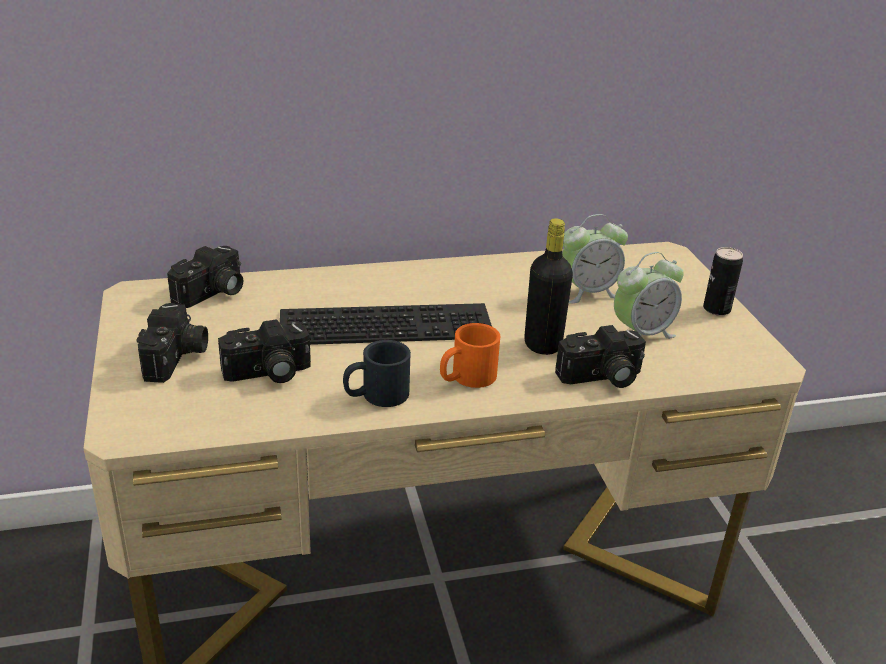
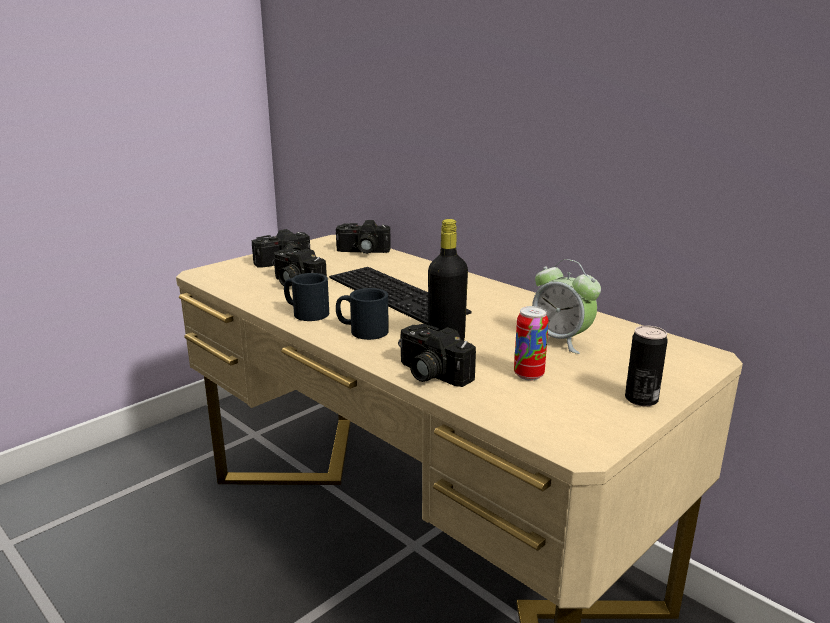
camera: 60 degrees right, 10 degrees down
(466, 378) = (361, 330): orange mug -> black mug
(641, 334) = (528, 375): alarm clock -> can

